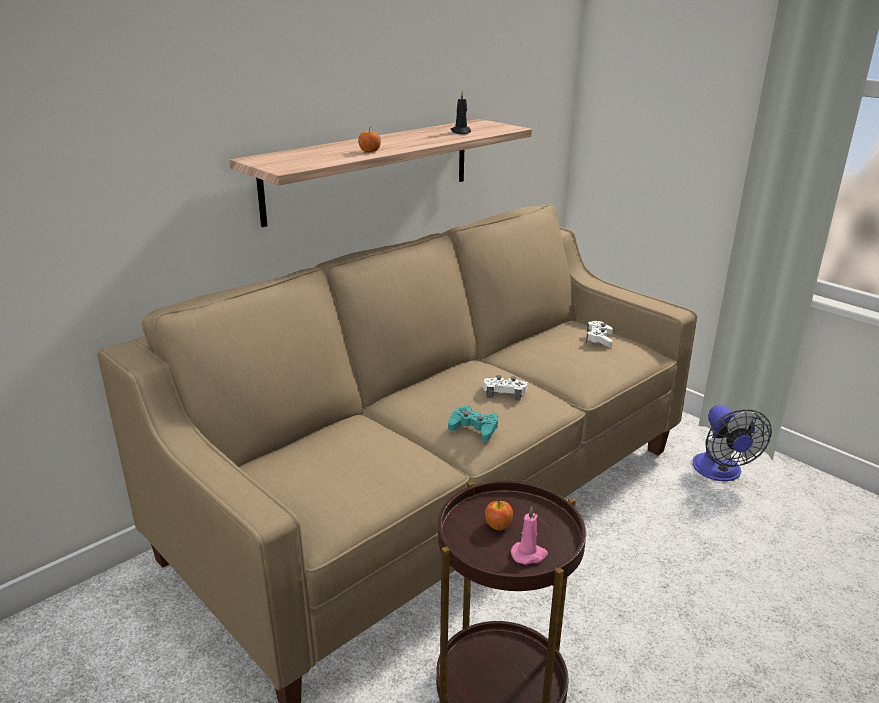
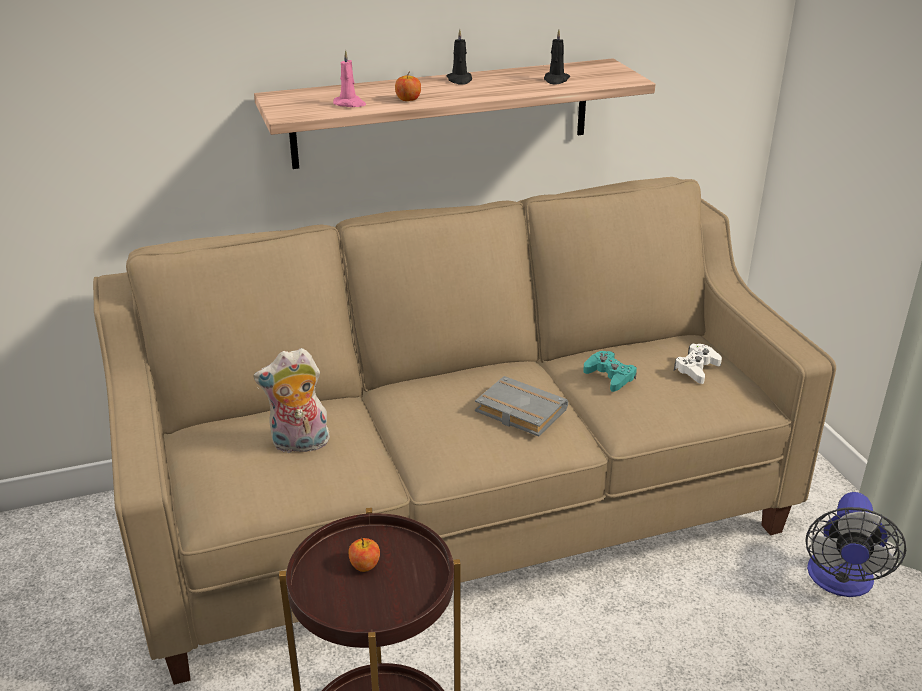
camera: 25 degrees right, 5 degrees up
(353, 456) = (299, 445): none -> plush toy
(390, 138) = (460, 80): none -> black candle
(474, 428) = (446, 447): turquoise game controller -> turquoise game controller (610, 376)
(505, 392) = (518, 412): white game controller -> grey book
(529, 554) = (368, 607): pink candle -> pink candle (350, 104)

